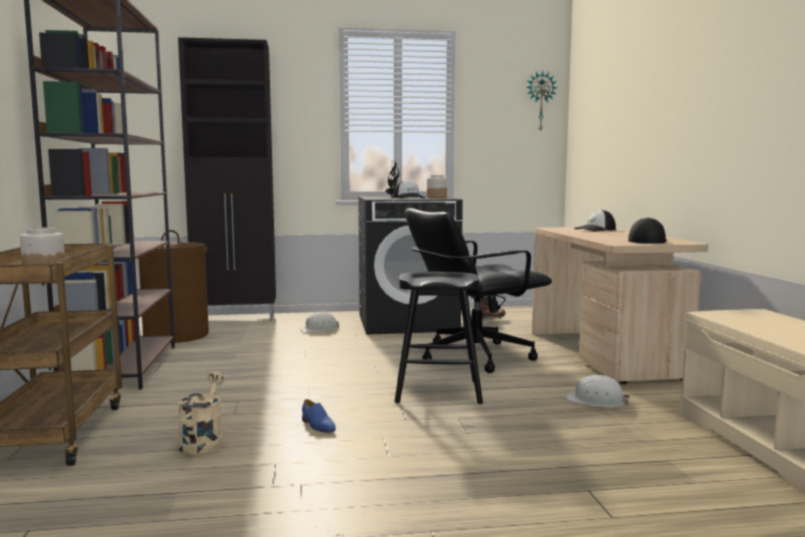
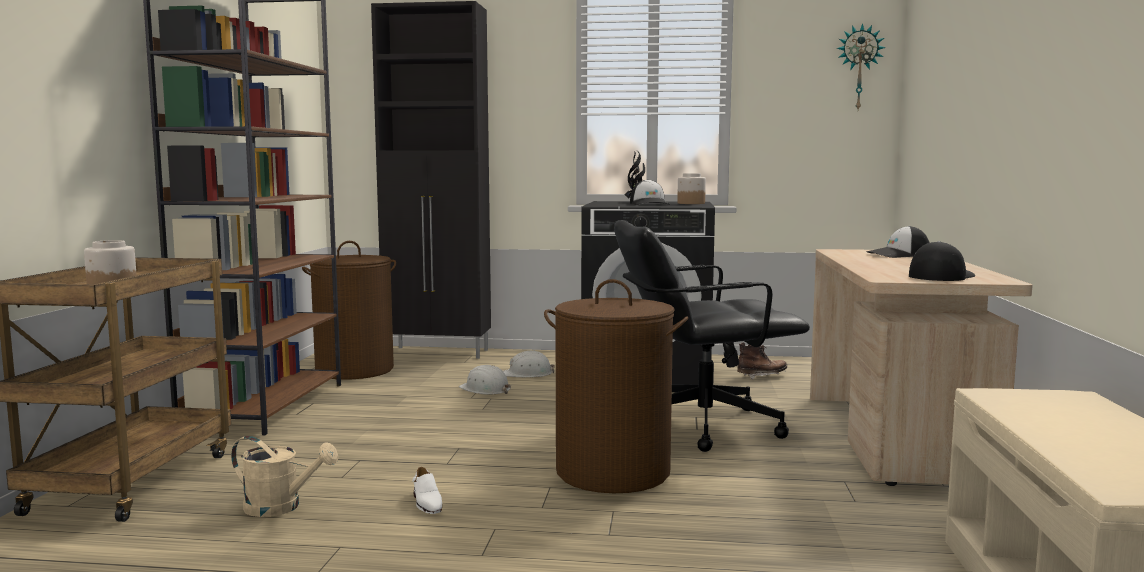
camera: 15 degrees right, 0 degrees up
(203, 440) = (281, 507): beige watering can -> beige watering can turned 90 degrees clockwise
(318, 426) = (427, 503): blue shoe -> white shoe
(437, 391) = (613, 472): black stool -> brown laundry basket
(596, 401) = (828, 507): white hard hat -> white hard hat (485, 389)

